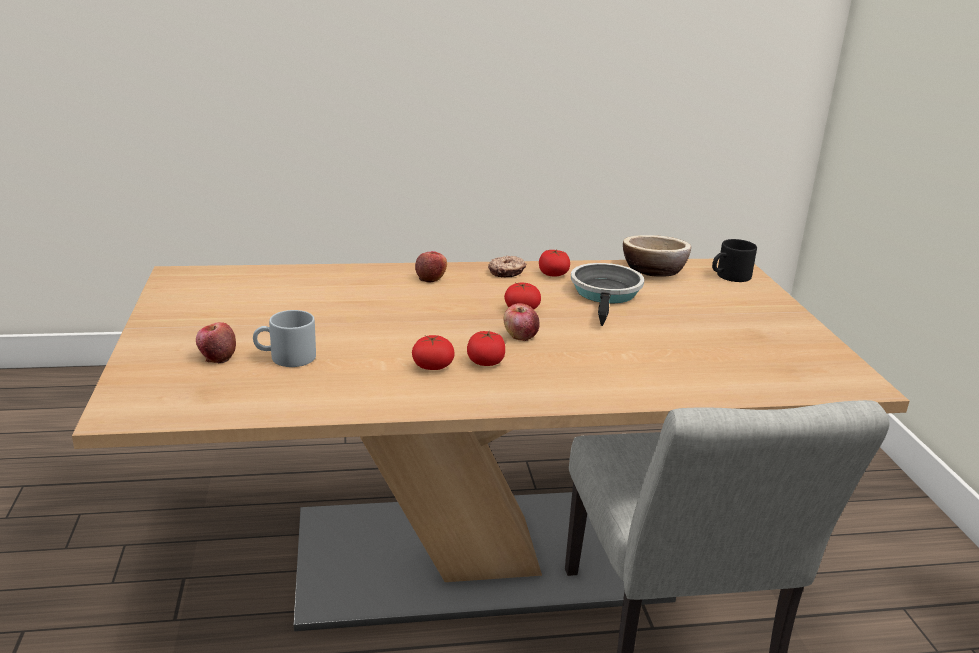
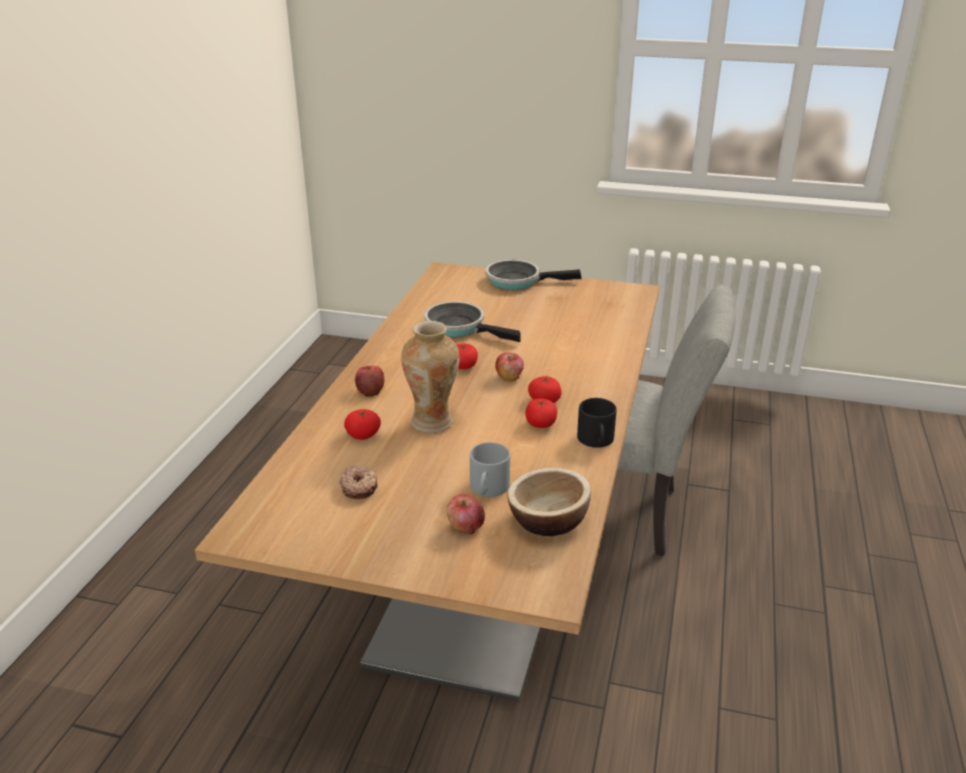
camera: 65 degrees left, 5 degrees up
(394, 313) = (432, 422): none -> vase
(507, 272) = (386, 354): donut -> donut (360, 487)
(553, 274) = (405, 337): tomato -> tomato (363, 434)
(653, 271) = (431, 299): bowl -> bowl (548, 520)
(729, 277) = (461, 278): black mug -> black mug (597, 441)
(768, 306) = (518, 281): none -> frying pan

